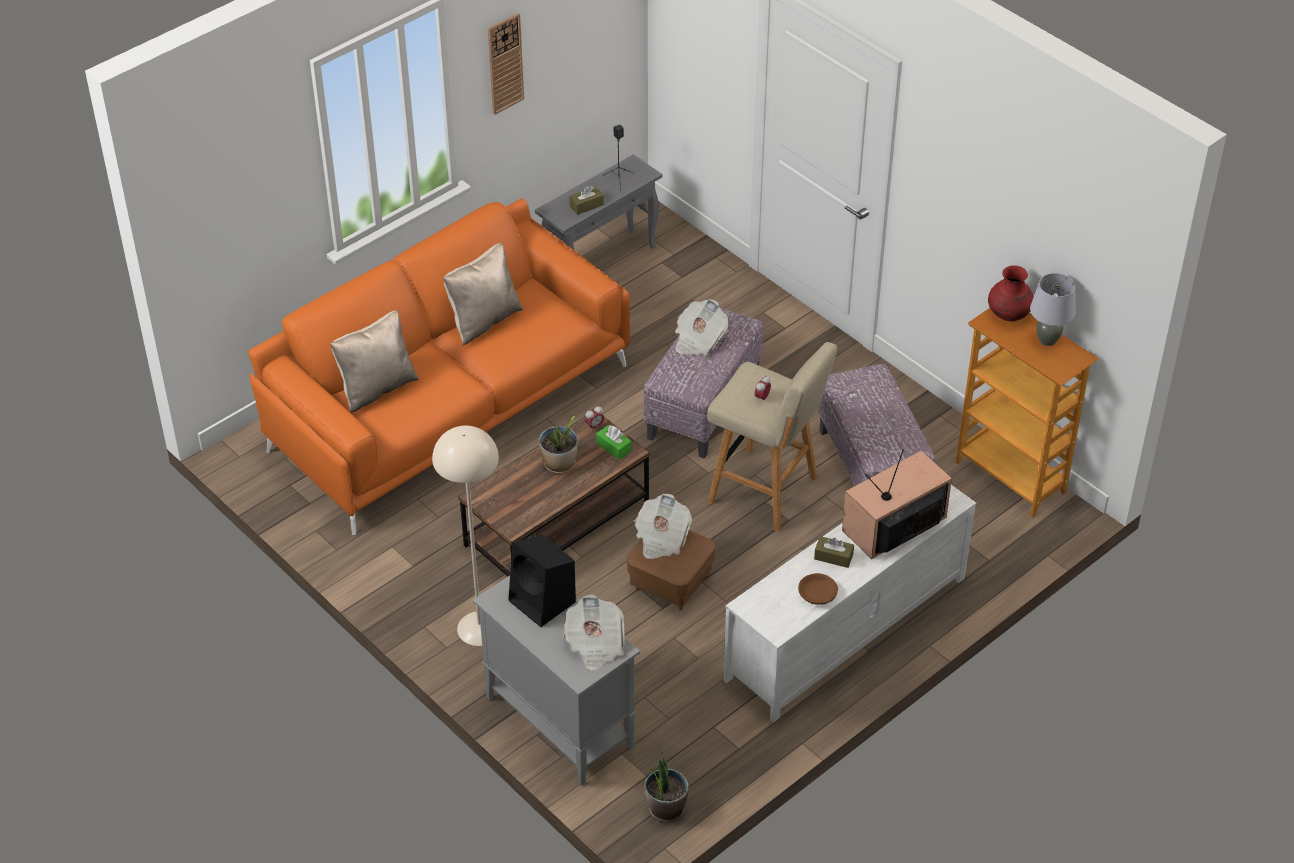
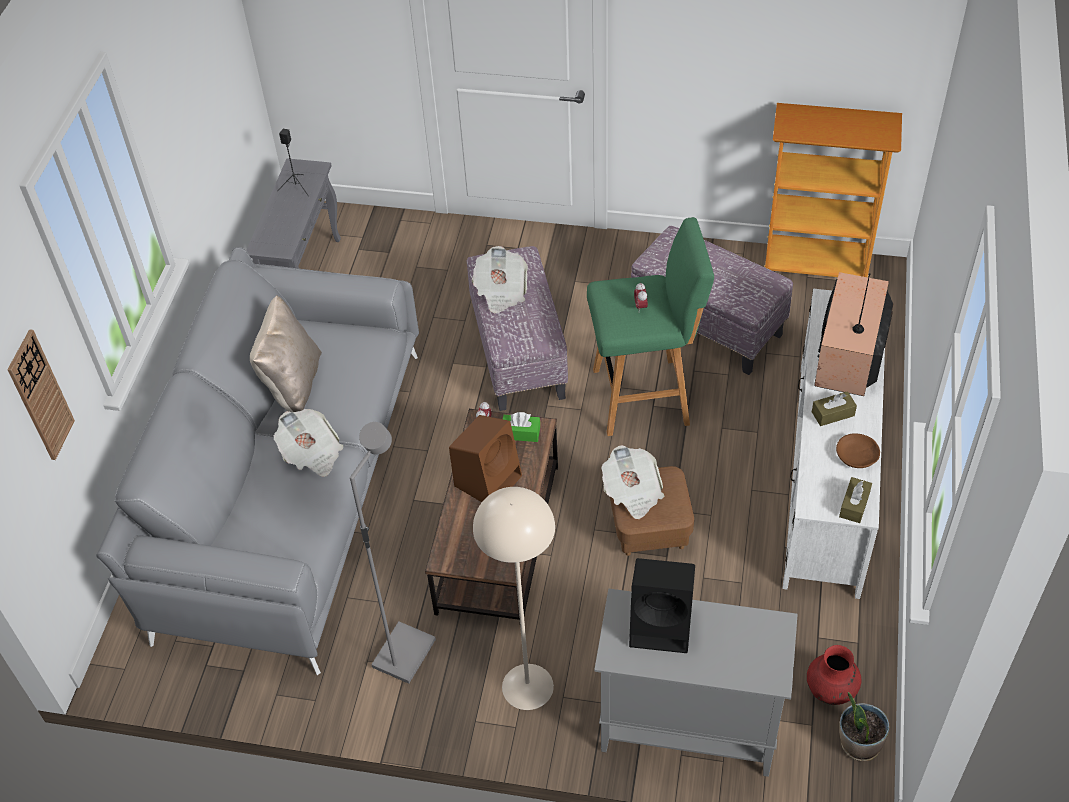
camera: 35 degrees left, 5 degrees up
(376, 388) = (251, 512): beige pillow -> none
(420, 556) = (403, 653): none -> grey floor lamp
(447, 405) = (288, 489): orange sofa -> grey sofa
(505, 63) = (169, 109): wall clock -> wall clock (40, 396)
(559, 464) = (488, 479): potted plant -> brown speaker
(586, 205) = (290, 225): brown tissue box -> brown tissue box (854, 505)
(595, 644) = (753, 635): newspaper -> newspaper (311, 453)
(766, 491) = (645, 396): beige stool -> green stool
(1008, 315) = (796, 116): red vase -> red vase (831, 690)
(1047, 340) = (848, 119): grey table lamp -> none

